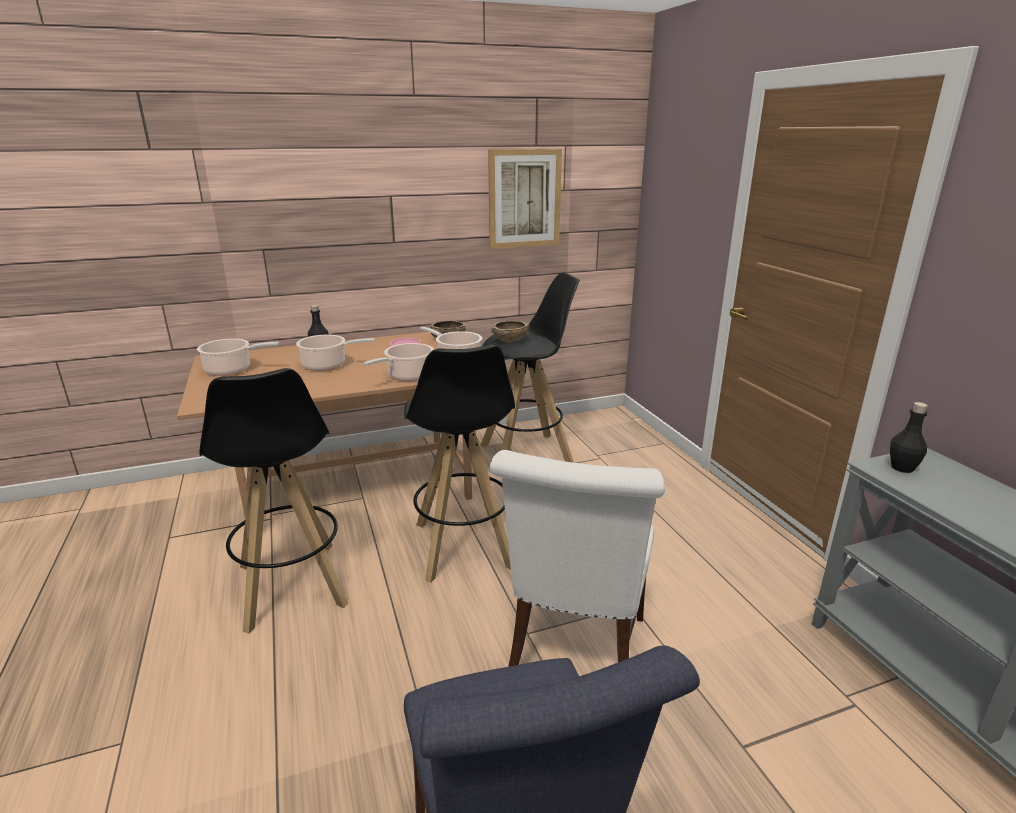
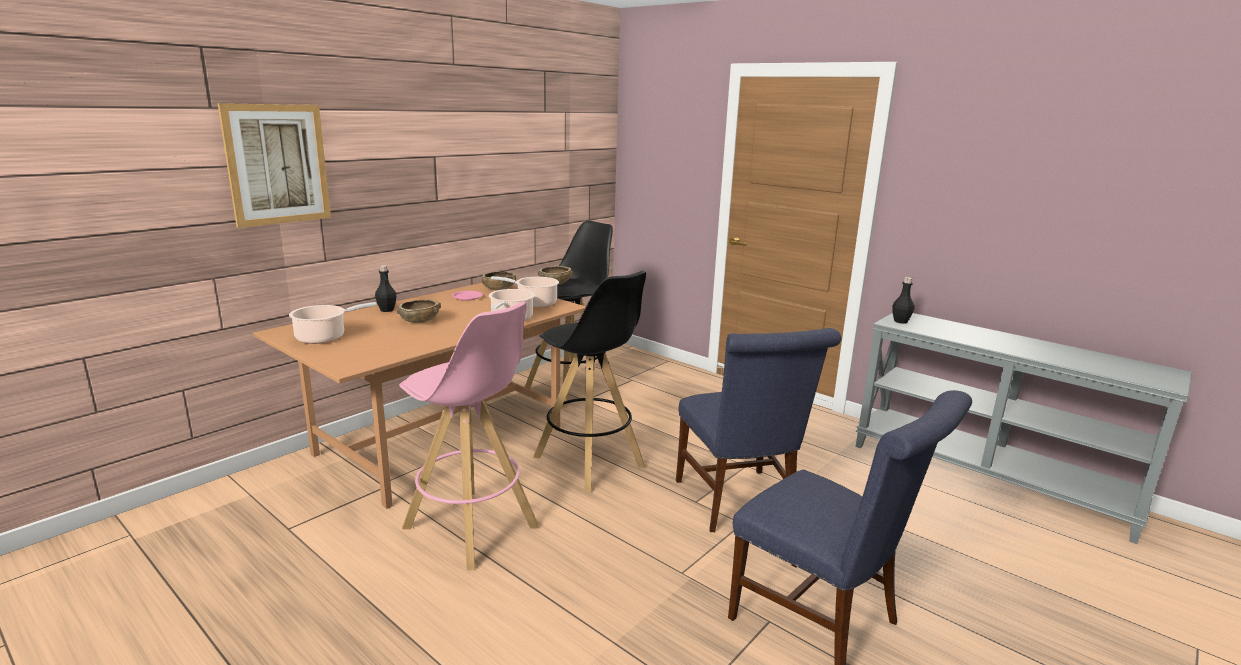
camera: 30 degrees left, 5 degrees down
(291, 586) = (472, 528): black stool -> pink stool
(327, 365) = (420, 321): cooking pot -> brown bowl
(524, 199) = (538, 158): picture -> picture (277, 164)
(575, 655) = (739, 504): white chair -> blue chair

